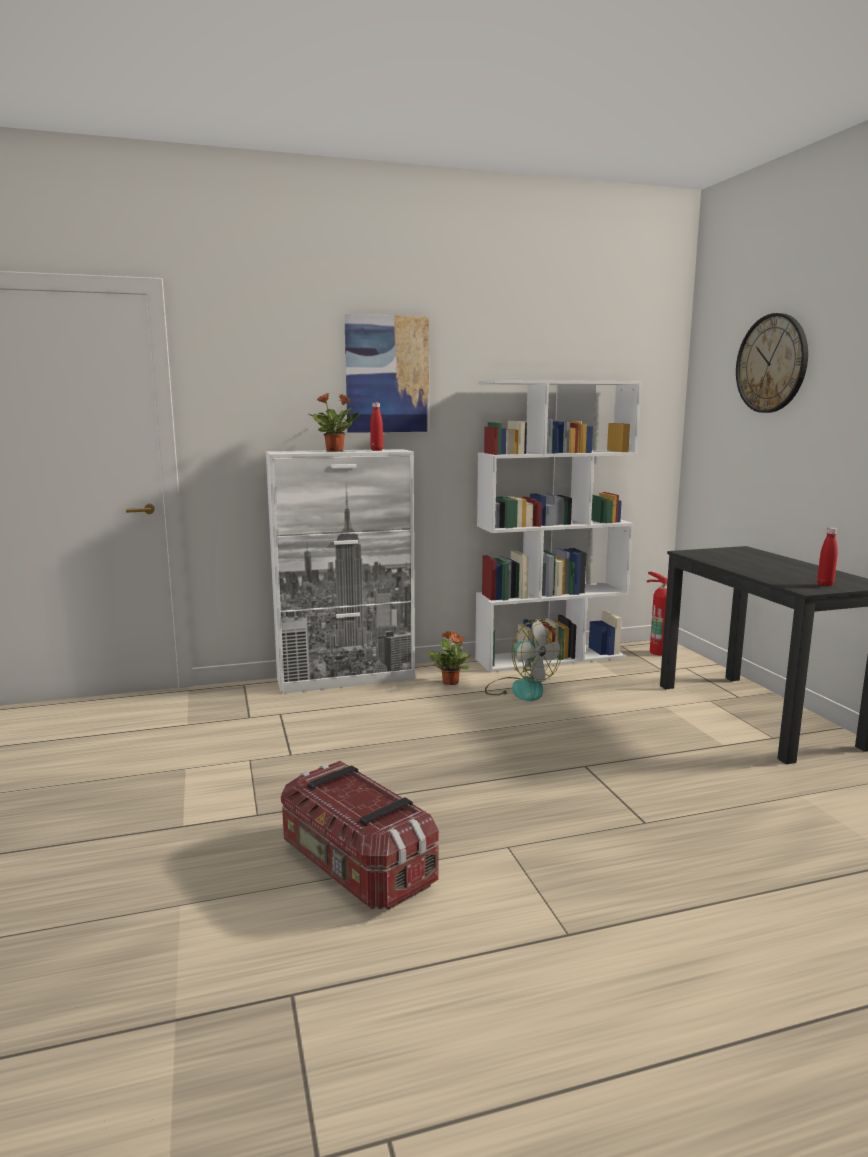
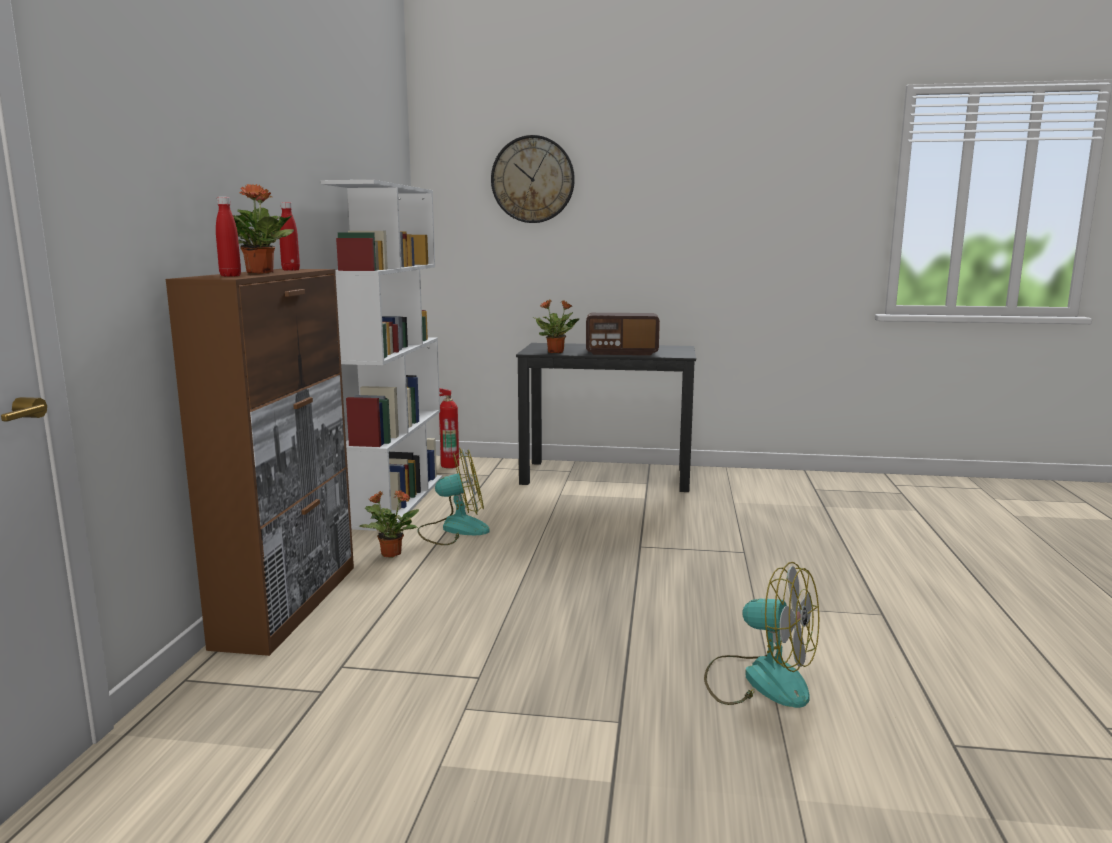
camera: 65 degrees left, 0 degrees up
(346, 679) = (289, 604): white cabinet -> brown cabinet
(355, 867) = (760, 679): storage box -> fan
(387, 374) = (256, 163): picture -> none
(707, 557) = (556, 352): none -> potted plant
(762, 572) = (622, 353): none -> radio
(825, 584) = (673, 351): red bottle -> red bottle (230, 276)

